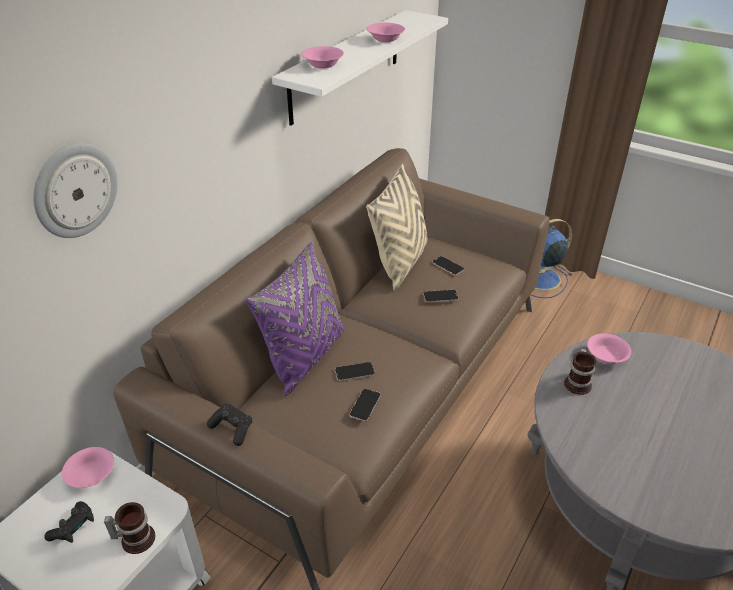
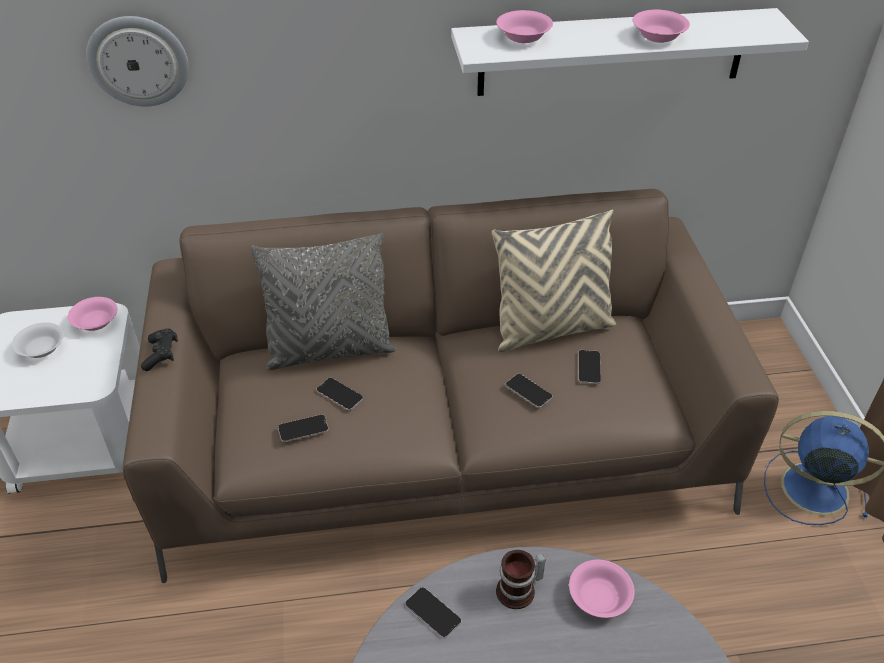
camera: 50 degrees right, 5 degrees up
(74, 528) = (41, 349): black game controller -> white bowl
(135, 538) = (55, 387): mug -> none
(305, 357) = (330, 350): purple pillow -> grey pillow
(565, 426) = (433, 613): none -> phone

